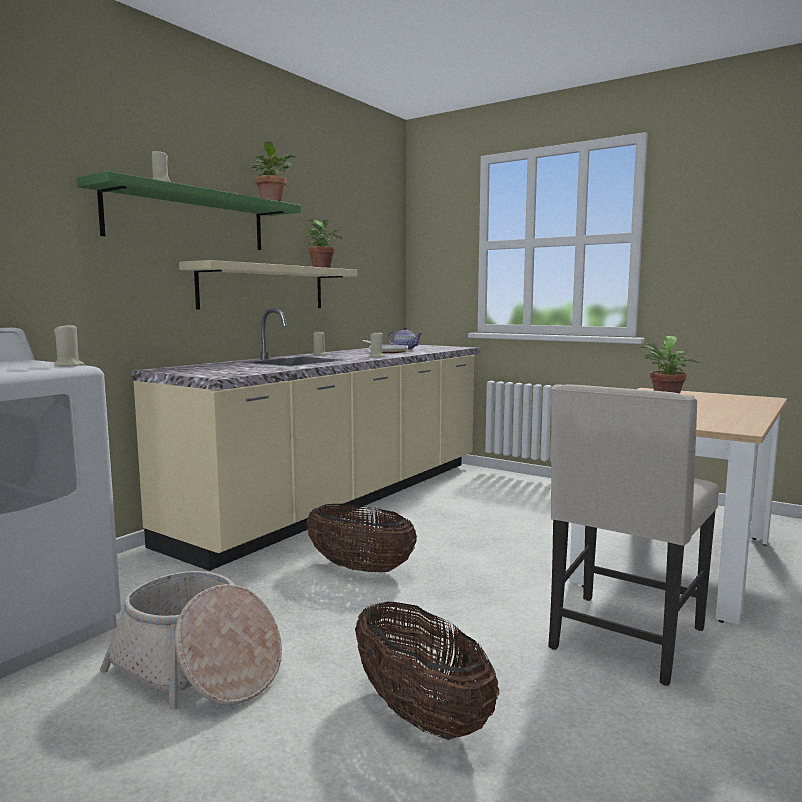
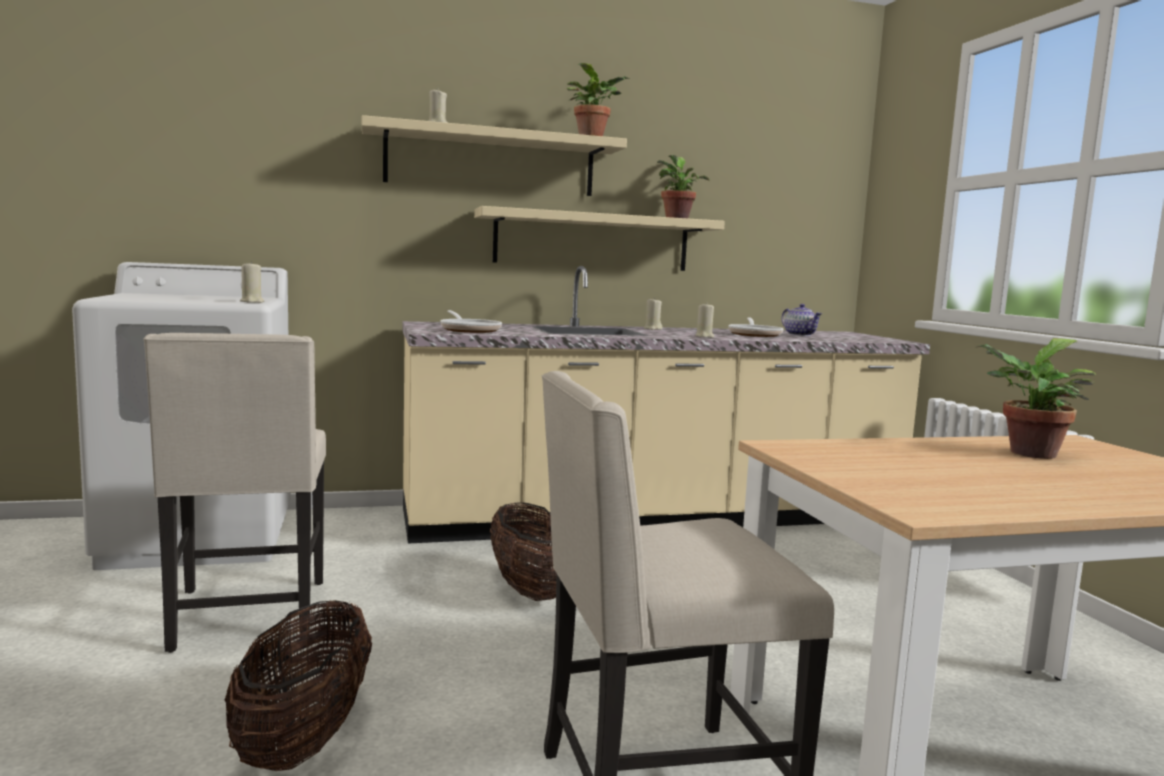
camera: 40 degrees right, 0 degrees up
(188, 219) = (491, 162): green shelf -> beige shelf
(198, 670) = (248, 616): basket -> beige chair
(233, 370) = (469, 330): none -> frying pan

